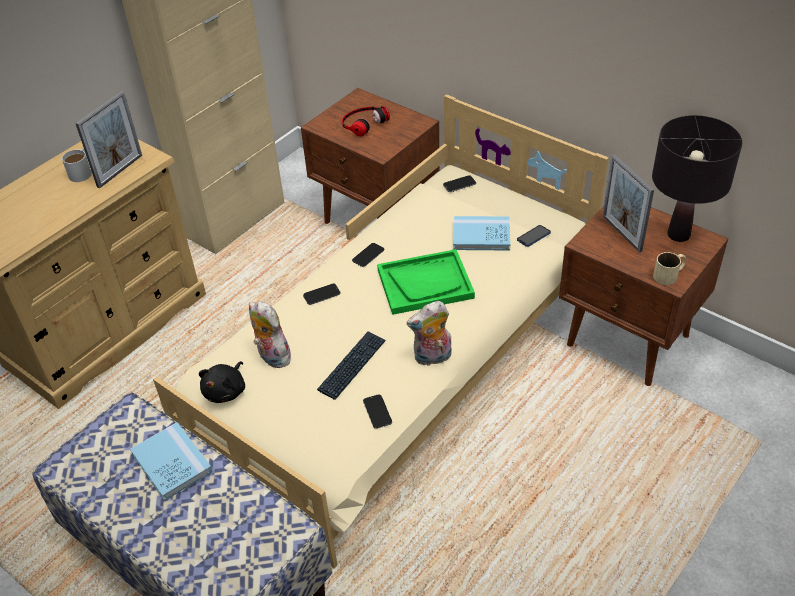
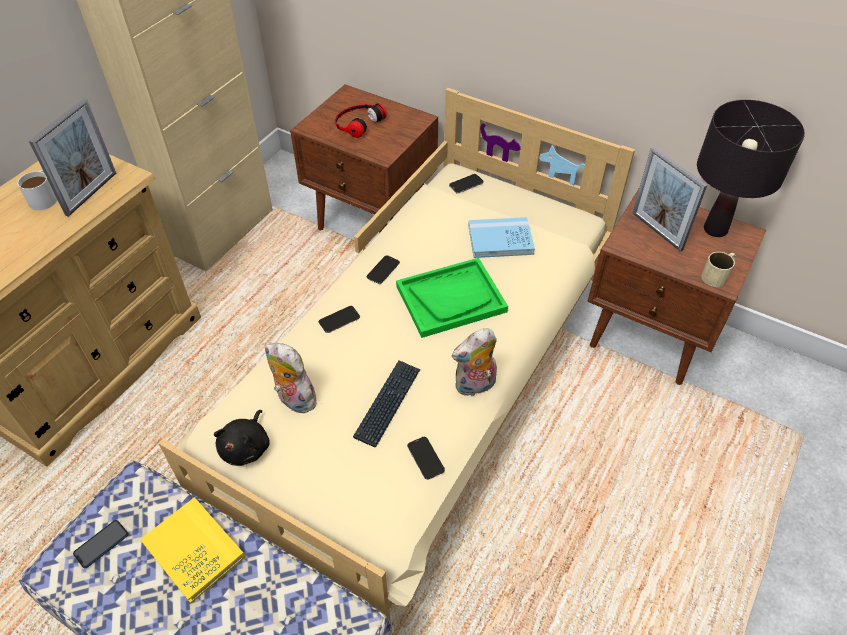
camera: 10 degrees left, 5 degrees up
(172, 463) = (194, 550): blue book -> yellow book
(533, 236) = (555, 237): phone -> phone (101, 544)

